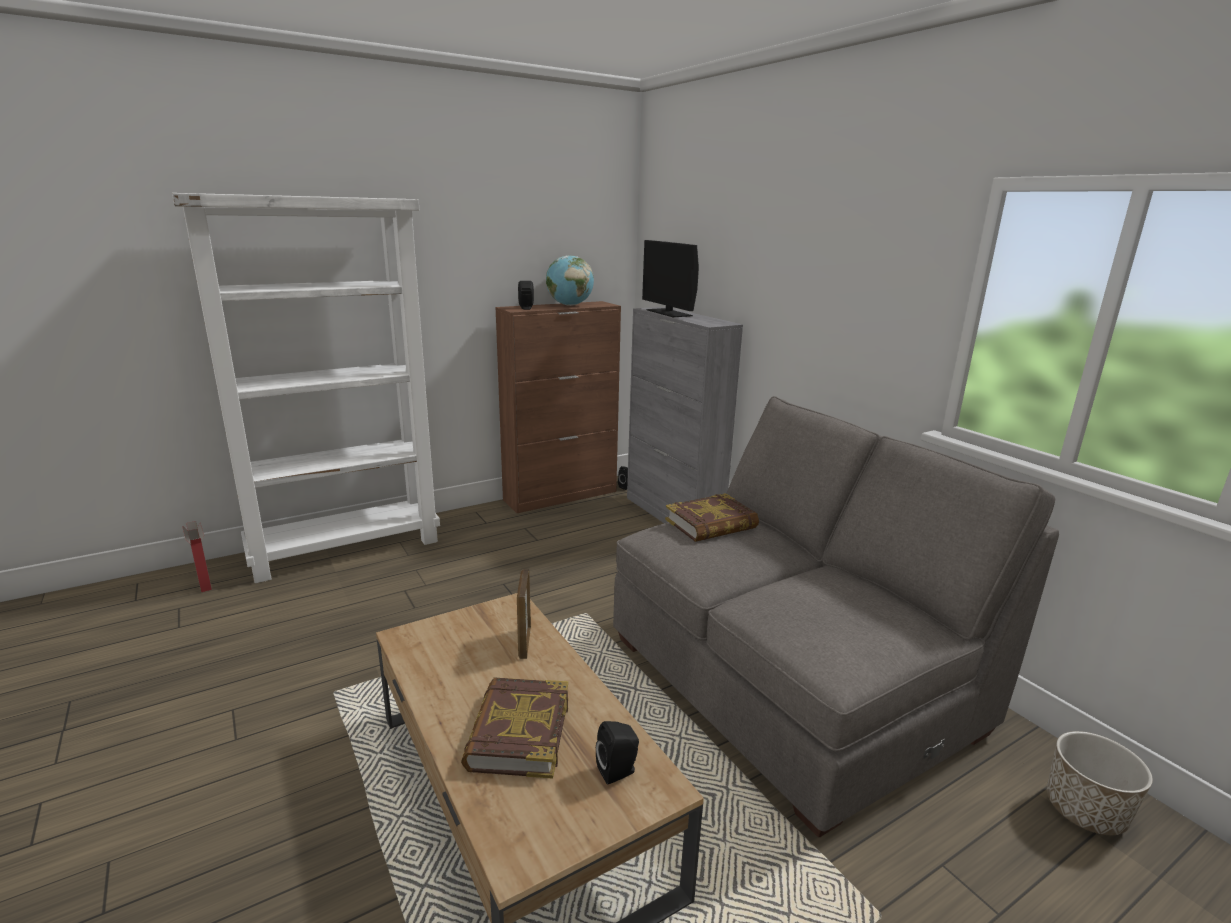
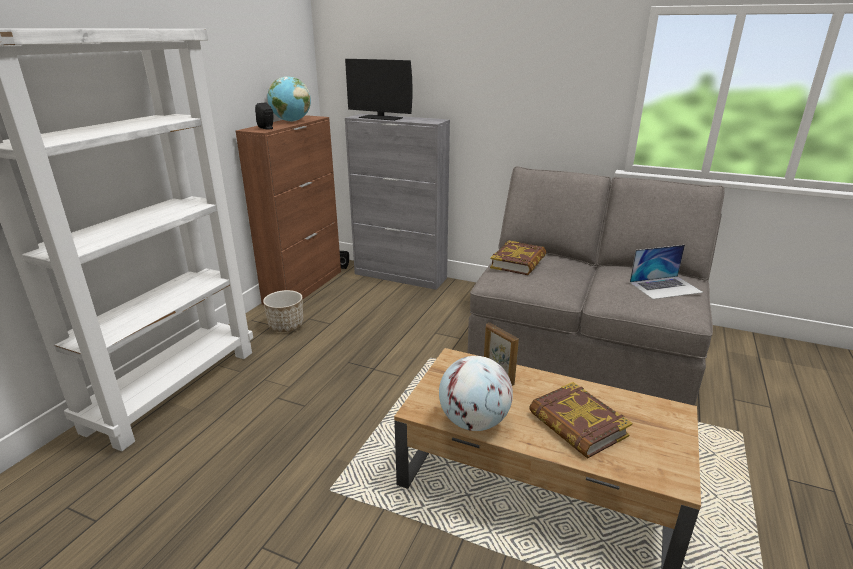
camera: 35 degrees left, 5 degrees up
(204, 582) = (60, 474): cardboard box -> none
(428, 674) = (474, 422): none -> globe
(618, 771) = (649, 415): black speaker -> none
(860, 621) = (665, 287): none -> laptop
(1085, 810) = (747, 349): planter -> planter (286, 326)

